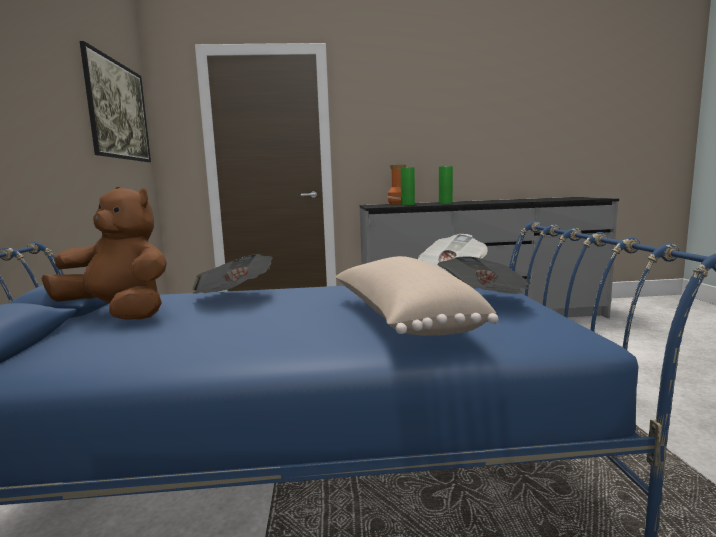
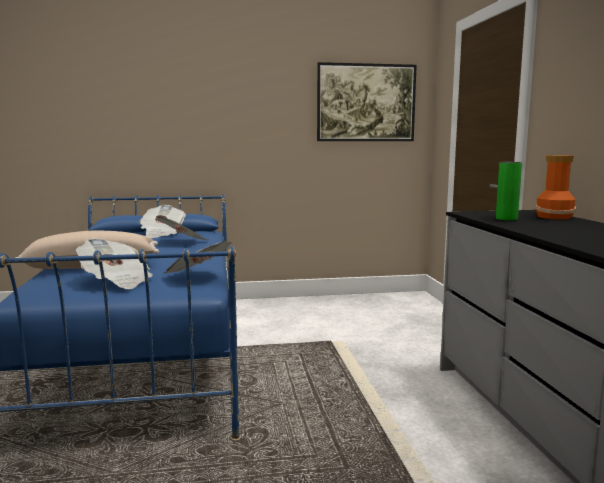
camera: 85 degrees right, 0 degrees up
(120, 314) = (162, 234): brown plush toy -> newspaper
(445, 204) = (537, 228): green vase -> none

